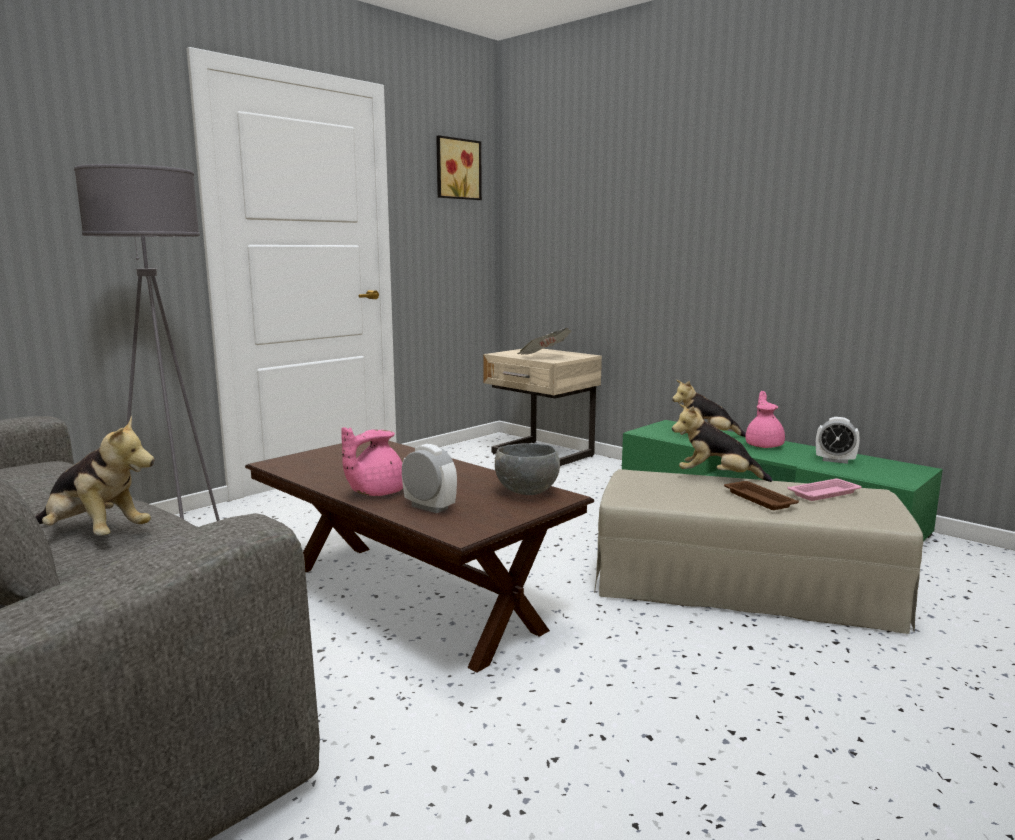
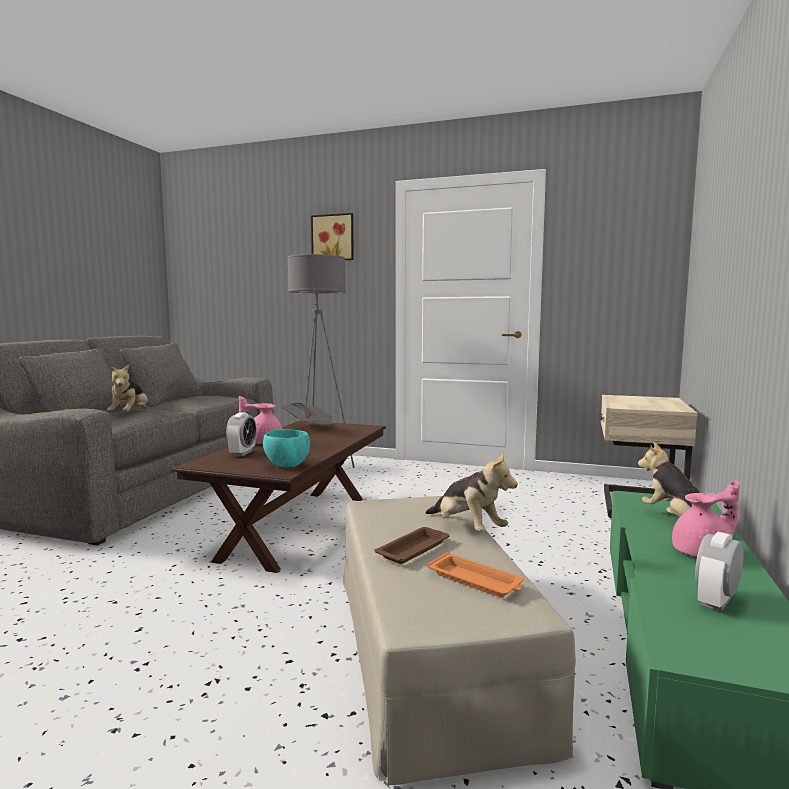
camera: 65 degrees right, 5 degrees down
(456, 169) = (627, 225): picture -> picture (333, 238)
(527, 492) = (287, 465): grey bowl -> turquoise bowl
(543, 357) = (629, 403): newspaper -> newspaper (310, 428)
(716, 478) = (467, 528): plush toy -> plush toy turned 150 degrees clockwise
(825, 493) = (475, 581): pink tray -> orange tray
(835, 460) = (716, 601): alarm clock -> alarm clock turned 45 degrees clockwise

